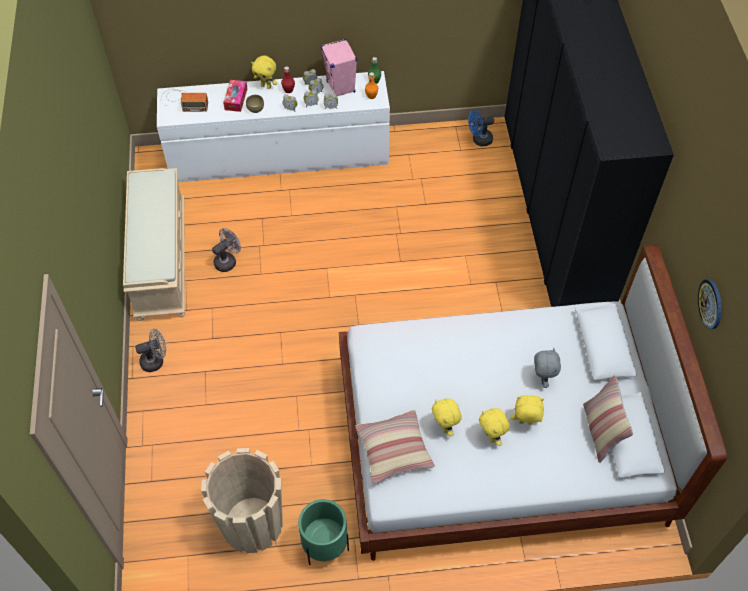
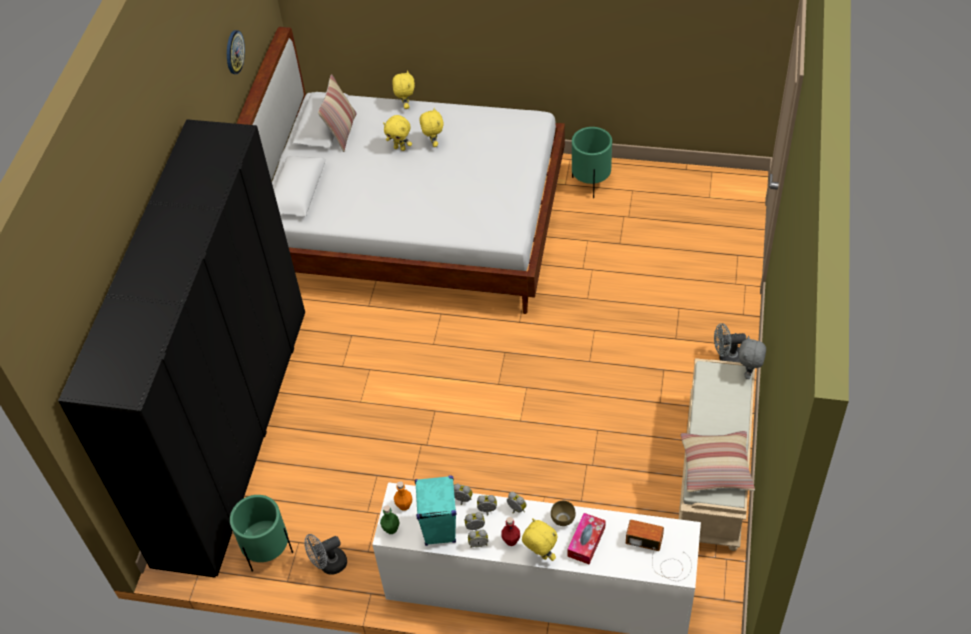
camera: 160 degrees left, 5 degrees down
(228, 261) = (633, 453): grey fan -> grey fan (328, 564)
(252, 523) = (650, 209): beige planter -> none
(341, 87) = (439, 529): pink speaker -> turquoise speaker
(394, 450) = (518, 149): pillow -> pillow (716, 467)
(445, 427) = (468, 157): yellow plush toy -> yellow plush toy (405, 105)
(479, 140) = (268, 551): blue fan -> green planter
(542, 378) = (367, 176): grey plush toy -> grey plush toy (749, 372)

